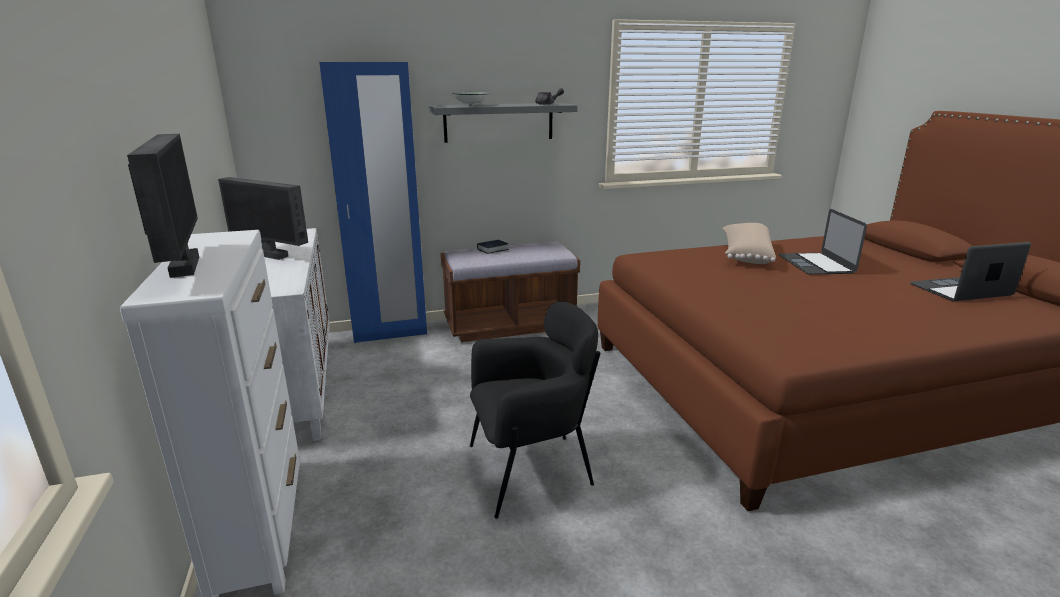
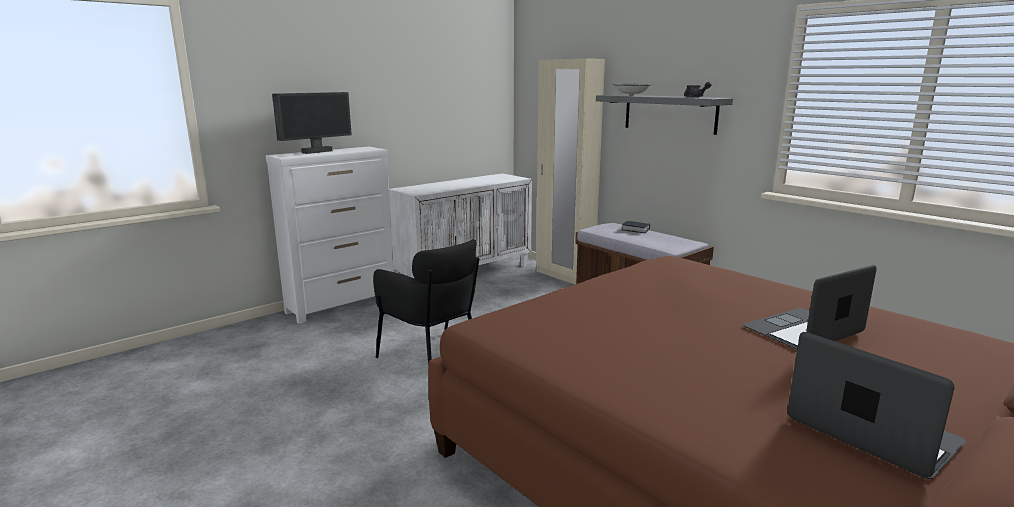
camera: 65 degrees right, 5 degrees down
(271, 255) = (468, 182): monitor -> none
(390, 333) = (564, 276): blue wardrobe -> beige wardrobe
(745, 255) = (765, 296): beige pillow -> none

